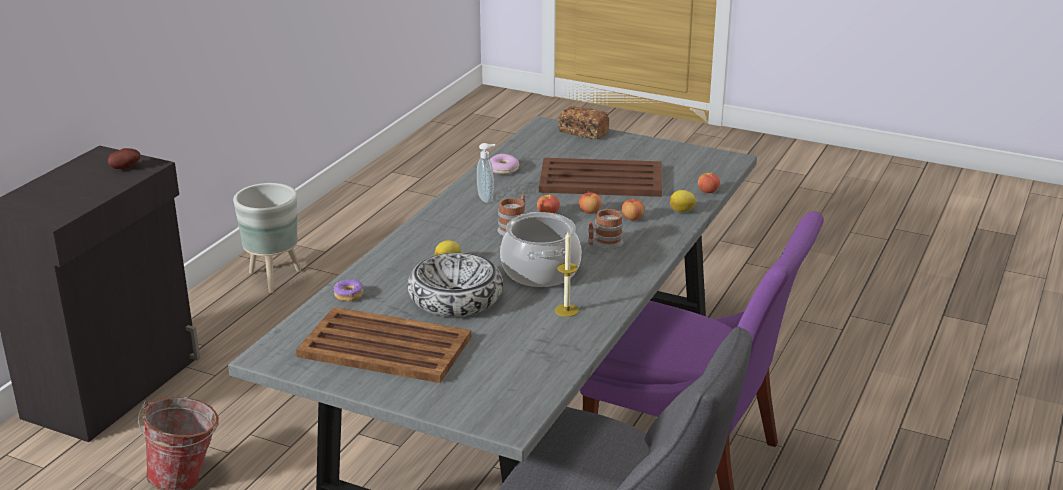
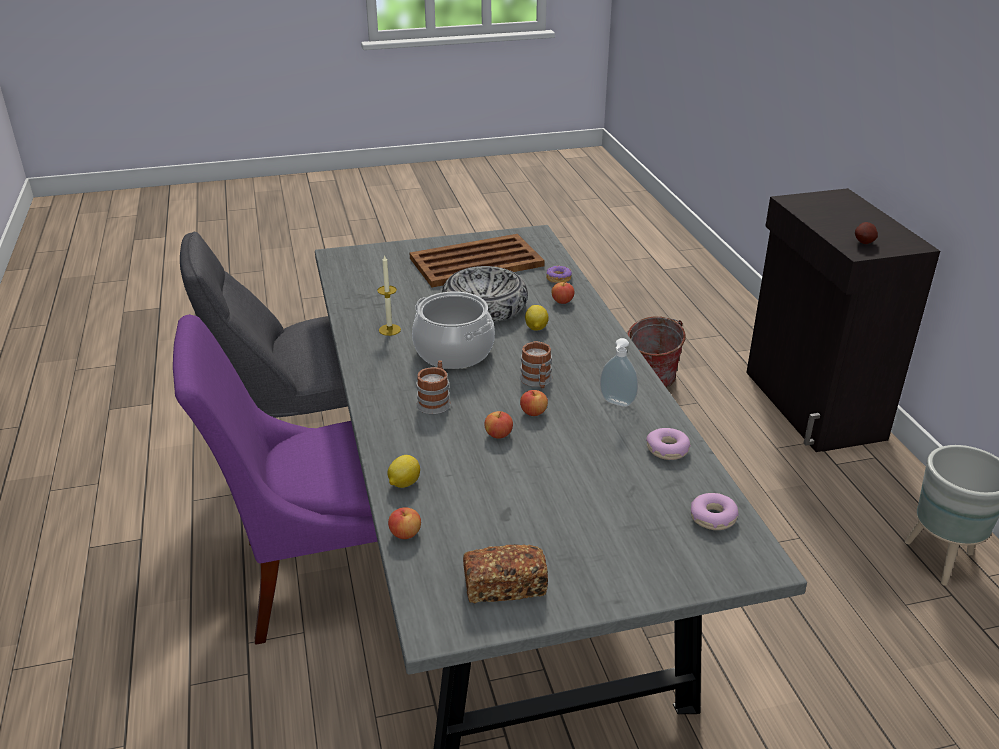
camera: 140 degrees right, 5 degrees up
(536, 142) = (713, 518): none -> donut
(583, 132) = (693, 574): bread -> bread (505, 586)
(602, 180) = (546, 489): brown tray -> none
(632, 218) = (445, 446): apple -> apple (562, 301)

